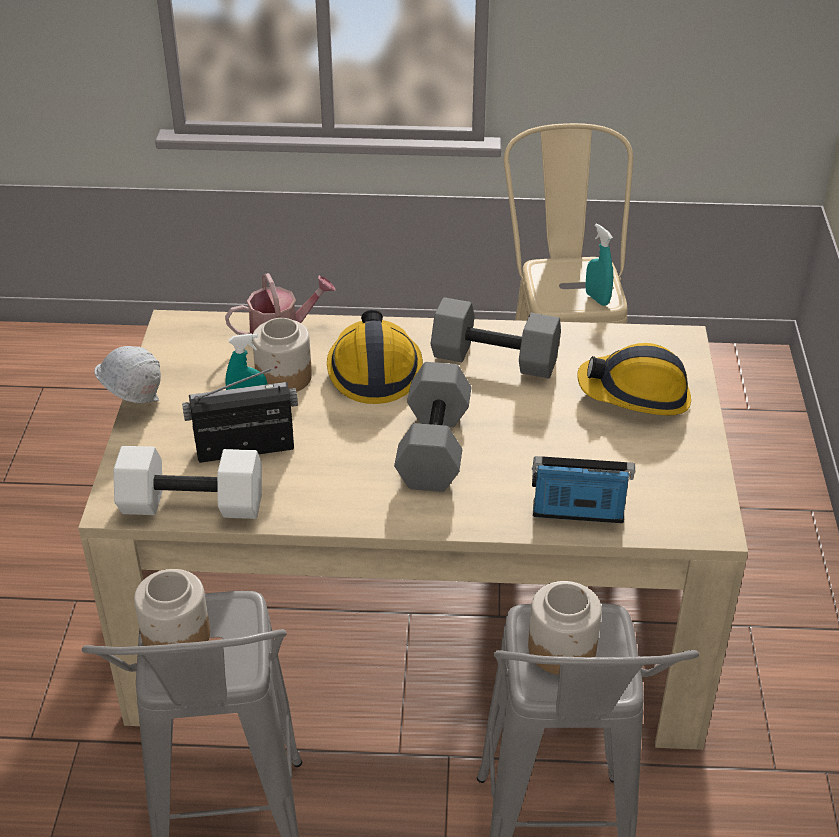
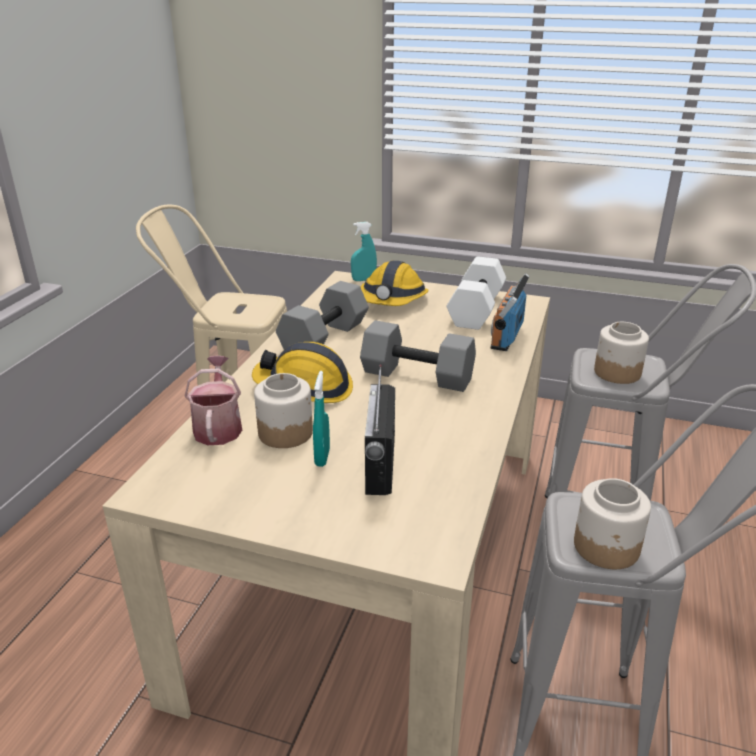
camera: 75 degrees left, 10 degrees down
(133, 405) = (272, 533): white hard hat -> none
(194, 503) = (448, 503): white dumbbell -> white dumbbell (475, 309)
(597, 298) = (264, 303): turquoise spray bottle -> turquoise spray bottle (363, 279)

